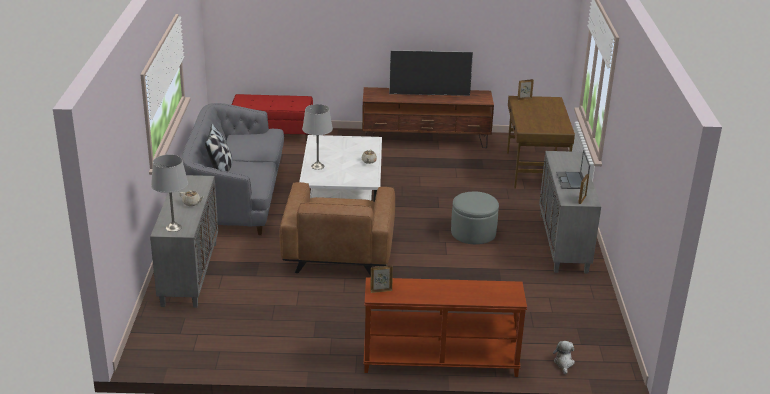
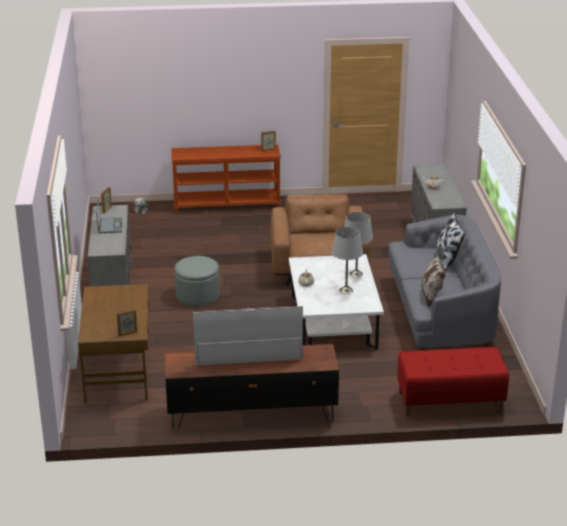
camera: 175 degrees right, 0 degrees up
(173, 228) = (432, 169): grey table lamp -> grey table lamp (346, 290)
(260, 139) = (431, 296): none -> pillow

